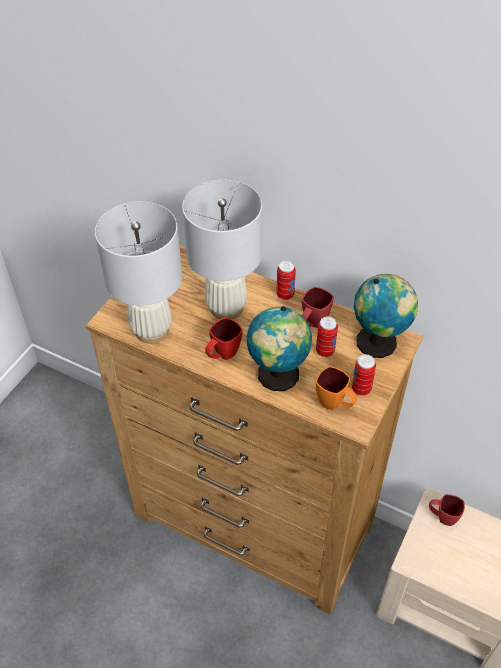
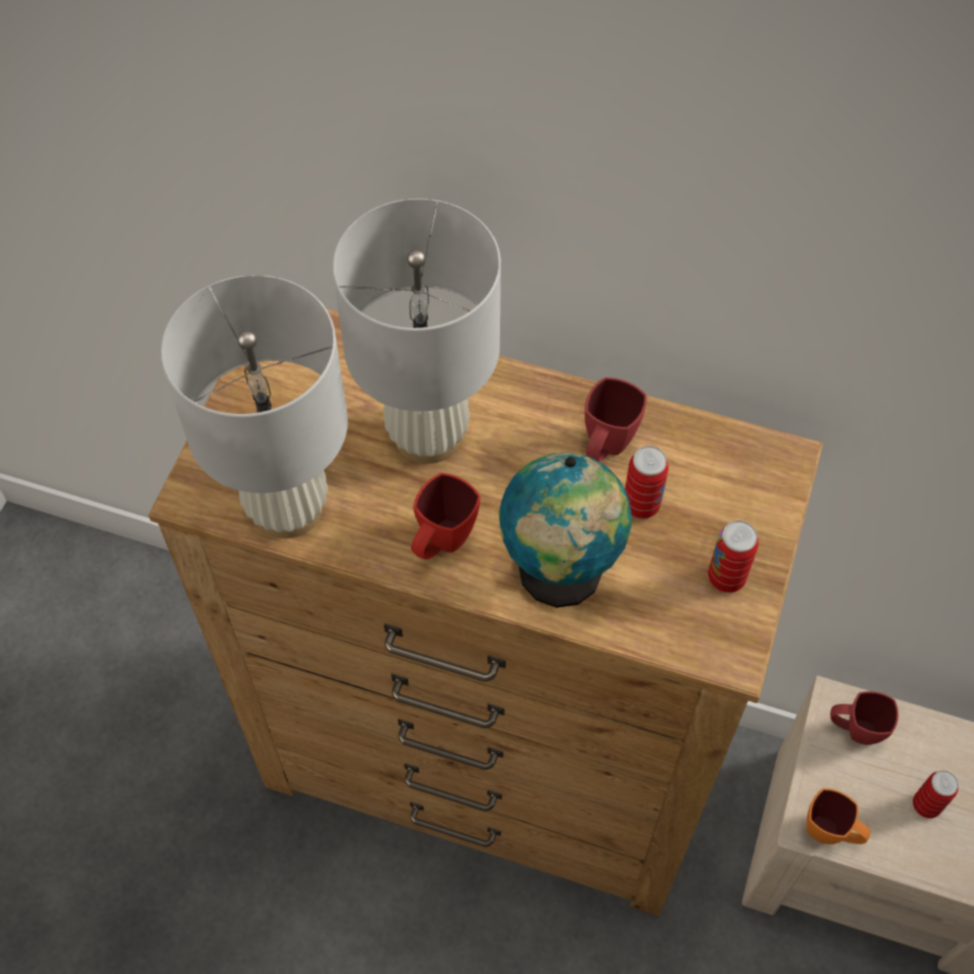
camera: 10 degrees left, 10 degrees up
(285, 295) = (539, 389): can -> can (926, 805)
(335, 404) = (682, 619): orange mug -> orange mug (831, 833)
(379, 342) = (743, 471): globe -> none

